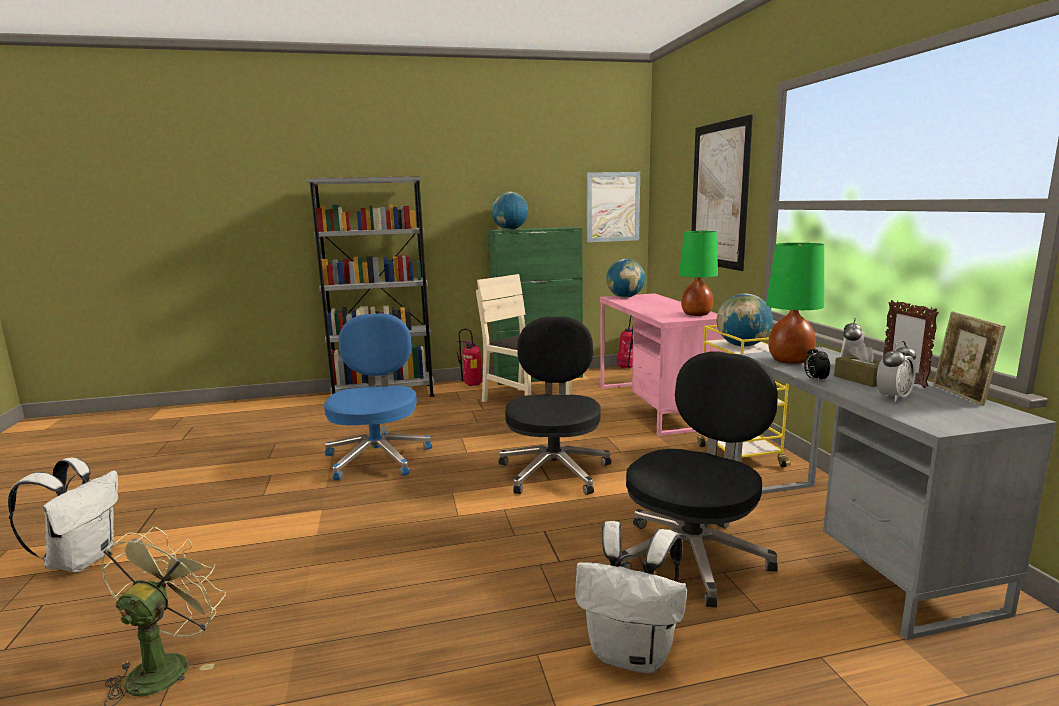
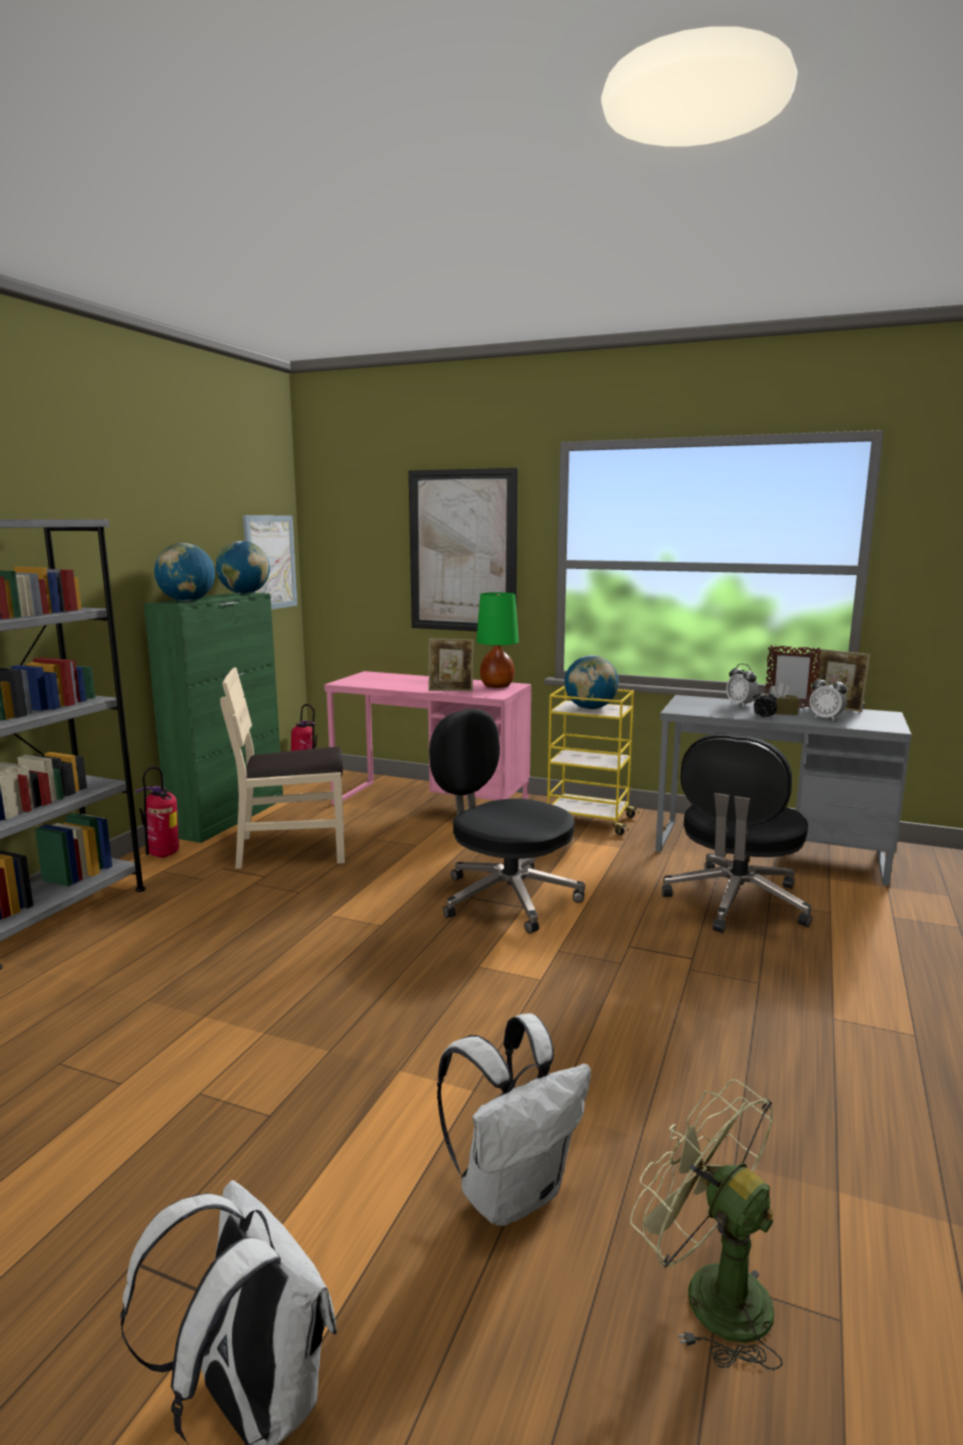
camera: 55 degrees left, 0 degrees up
(378, 457) = (292, 986): blue office chair -> none
(625, 297) = (356, 680): globe -> globe (244, 593)
(632, 654) = (855, 978): white backpack -> white backpack (512, 1191)
(652, 312) = (451, 690): none -> picture frame
(693, 555) = (736, 902): black office chair -> black office chair turned 135 degrees counterclockwise
(790, 361) = (704, 709): green table lamp -> none
(893, 397) = (826, 718): alarm clock -> alarm clock turned 135 degrees clockwise

